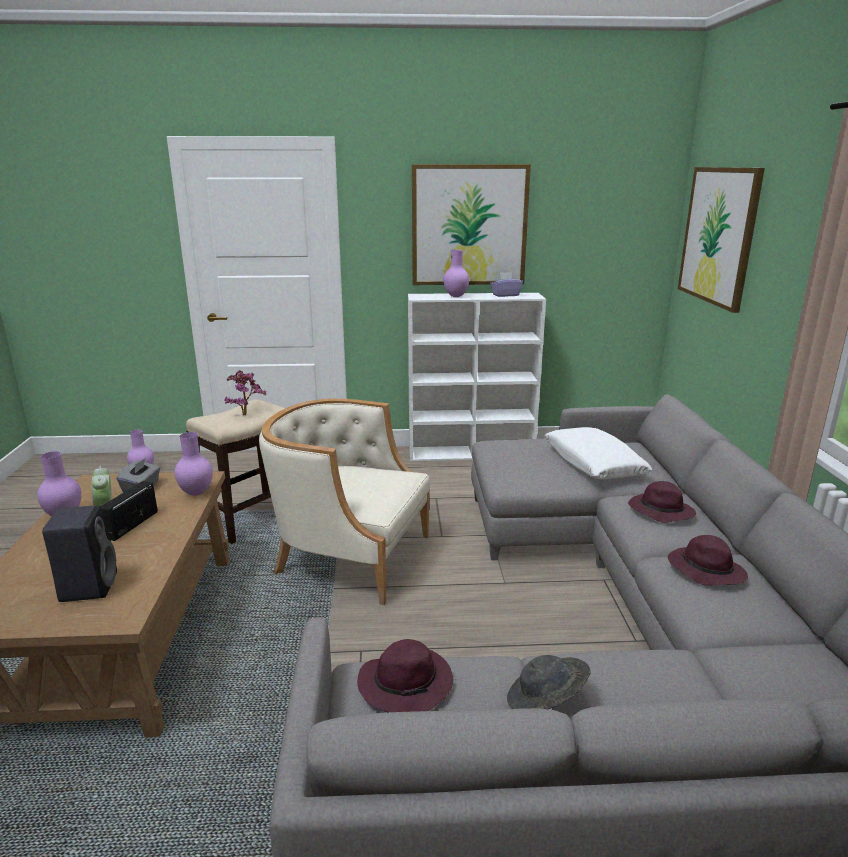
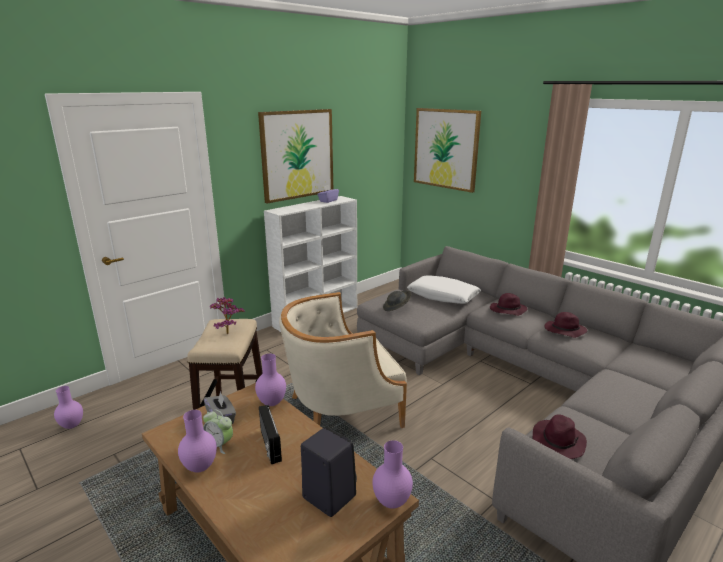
camera: 40 degrees left, 0 degrees up
(455, 296) = (301, 207): purple vase -> purple vase (390, 502)
(546, 701) = (608, 416): grey hat -> grey hat (397, 308)

